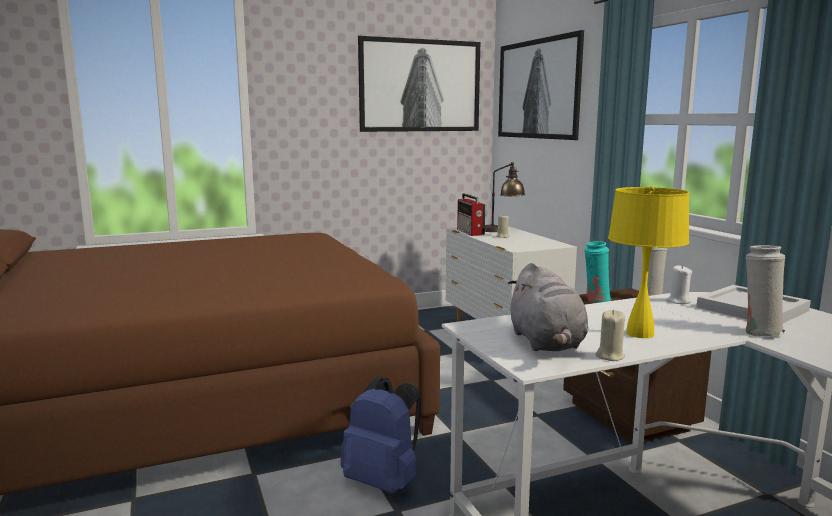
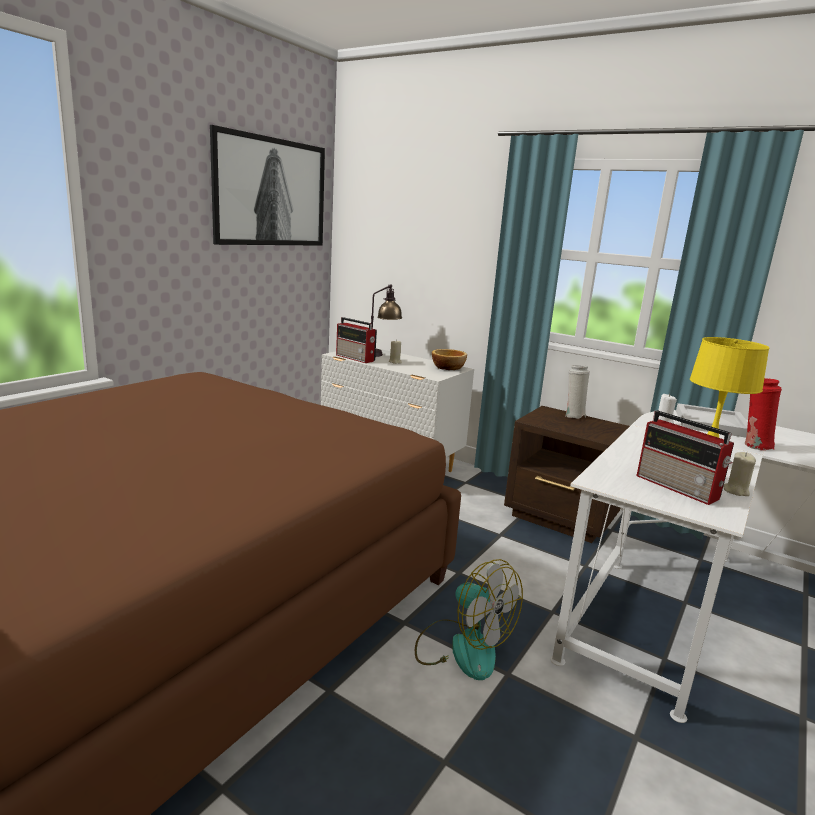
camera: 35 degrees left, 5 degrees up
(384, 481) = (462, 647): blue backpack -> fan
(537, 89) = (403, 209): picture -> none
(546, 343) = (679, 488): grey plush toy -> radio
(549, 244) = (448, 367): none -> bowl
(596, 300) = (542, 423): turquoise vase -> none
(759, 332) = (754, 445): white vase -> red vase

